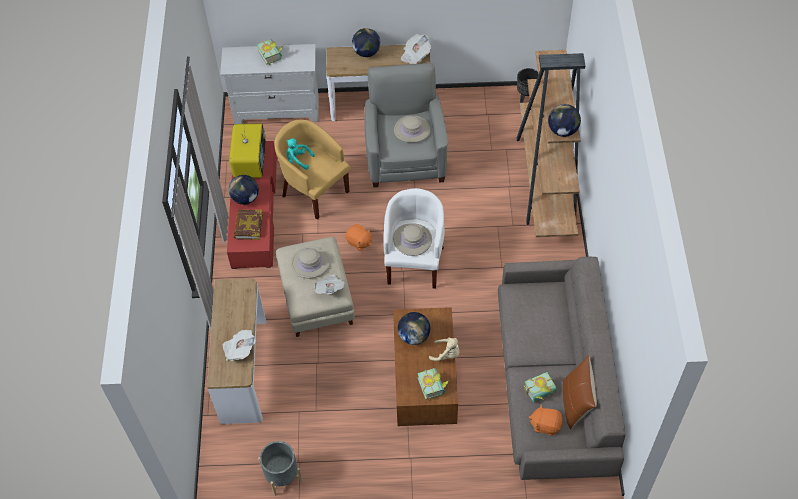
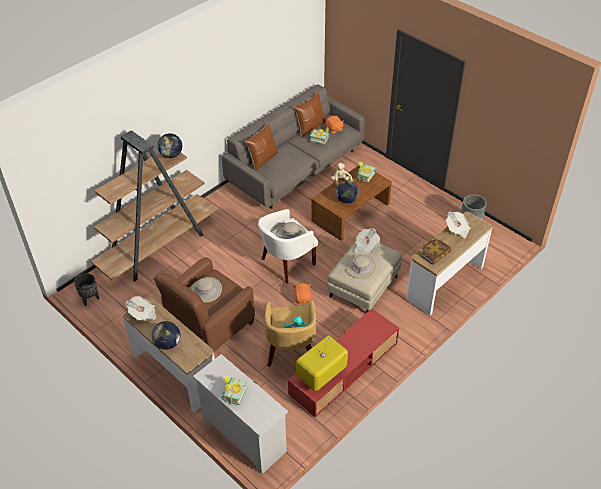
camera: 135 degrees left, 10 degrees down
(245, 198) = (351, 353): globe -> none
(248, 226) = (368, 333): book -> book (434, 253)
(405, 157) = (209, 325): grey armchair -> brown armchair
(560, 308) = (263, 159): none -> brown pillow

